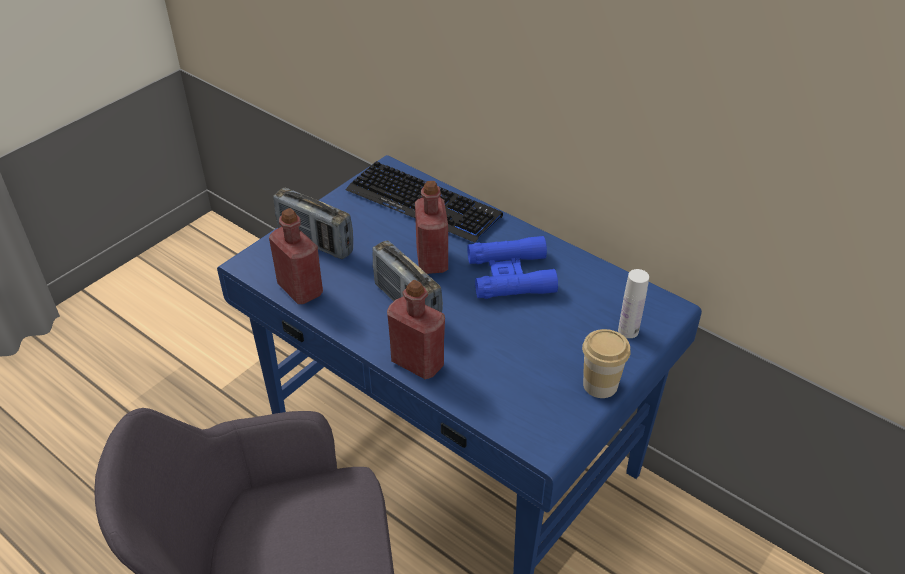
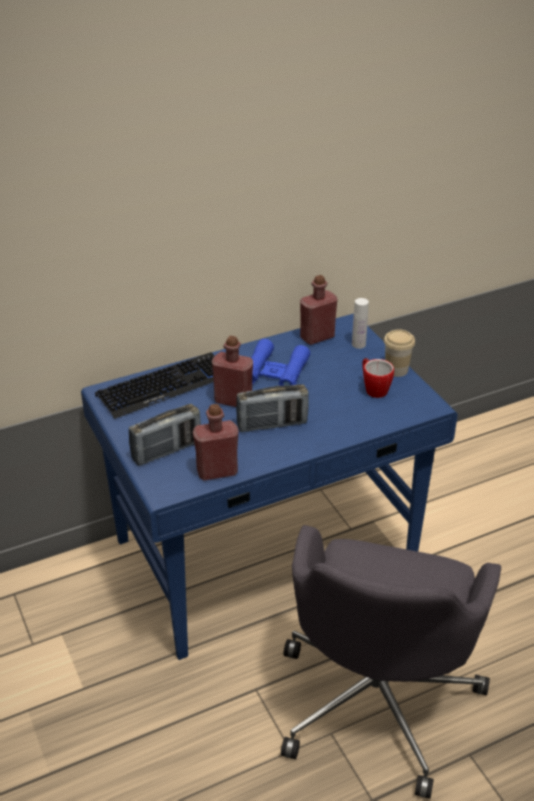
camera: 65 degrees left, 5 degrees down
(417, 363) = (332, 435): red bottle -> red bottle (317, 337)
(540, 374) = (373, 389): none -> mug

